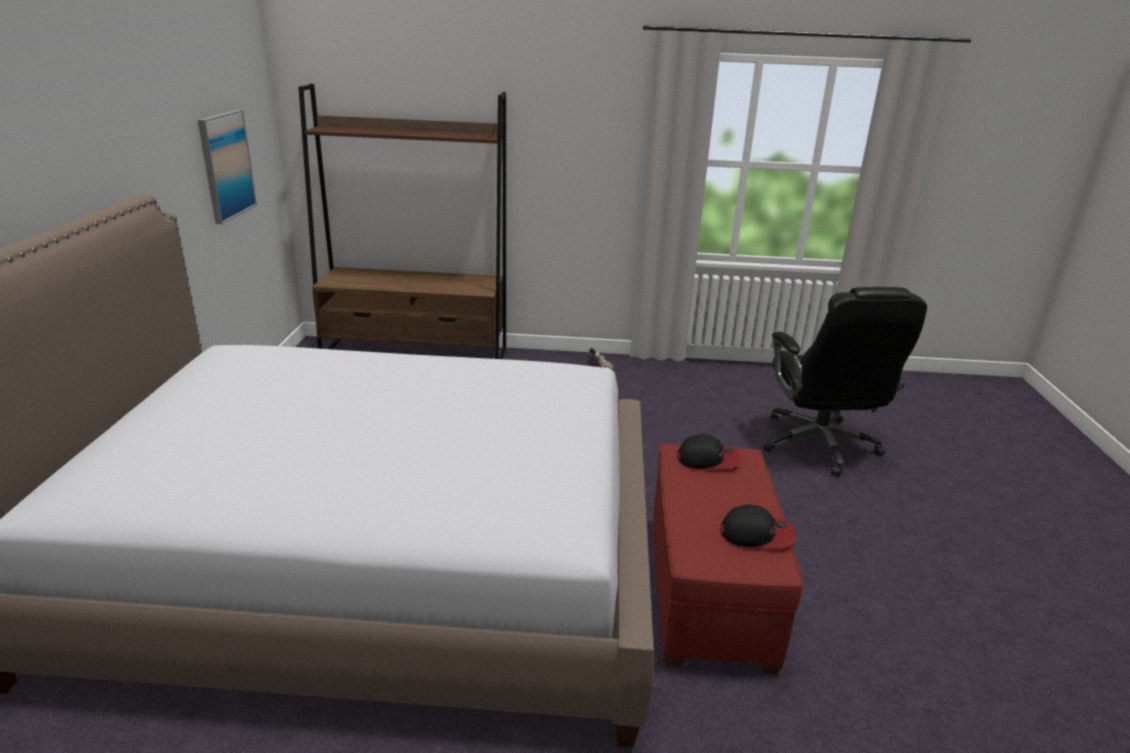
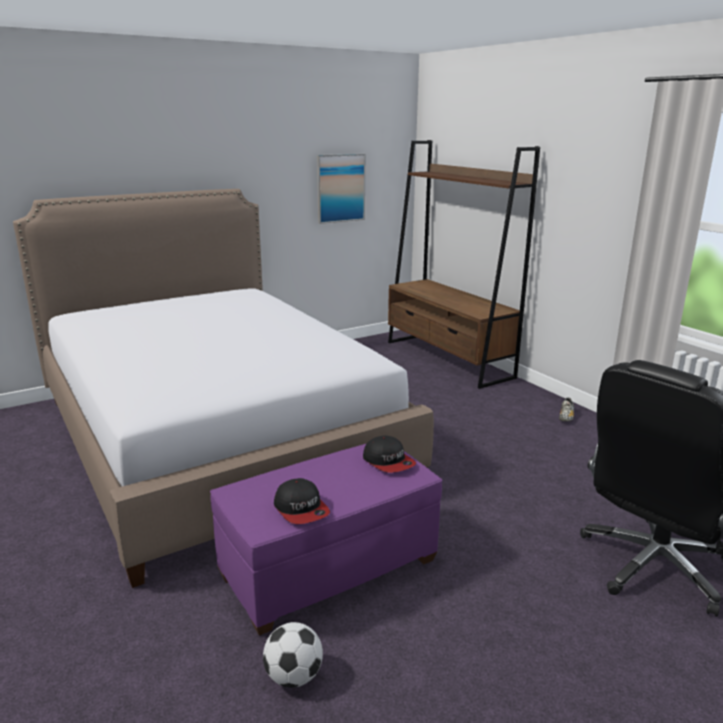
camera: 55 degrees right, 5 degrees down
(708, 589) = (329, 568): red ottoman -> purple ottoman
(842, 673) = (293, 677): none -> football

